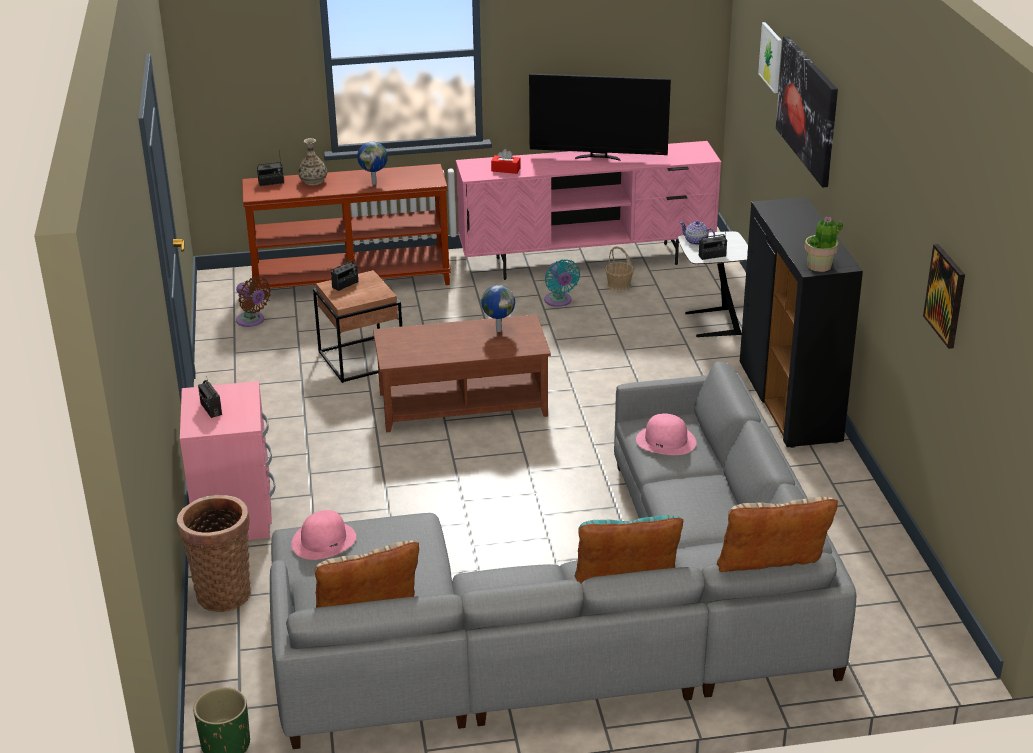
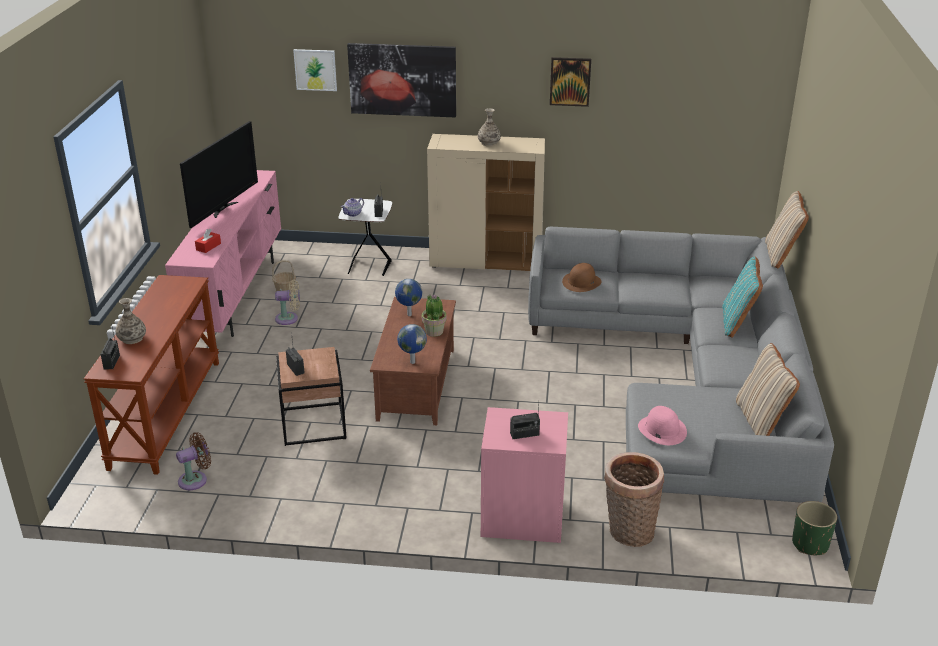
camera: 75 degrees left, 0 degrees up
(374, 183) = (169, 309): globe -> globe (412, 362)
(559, 301) = (289, 319): turquoise fan -> beige fan
(666, 441) = (581, 282): pink hat -> brown hat
(790, 403) = (486, 262): black cabinet -> beige cabinet
(806, 235) = (489, 143): none -> vase
(820, 266) = (533, 147): potted plant -> potted plant (434, 331)
(945, 295) = (657, 102): picture -> picture (570, 81)

